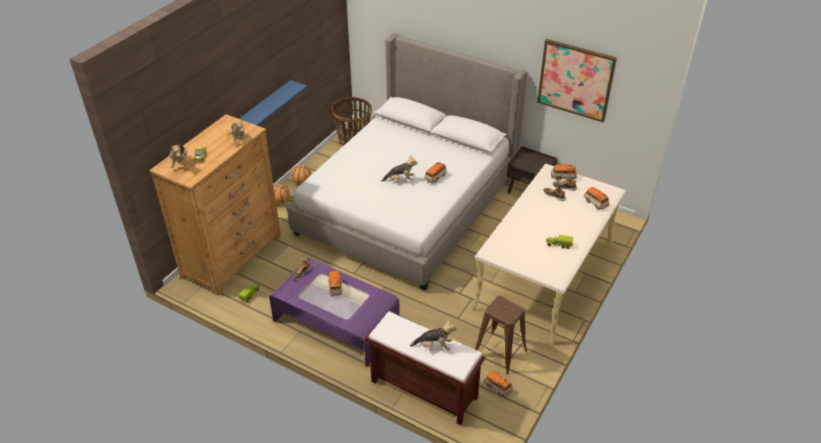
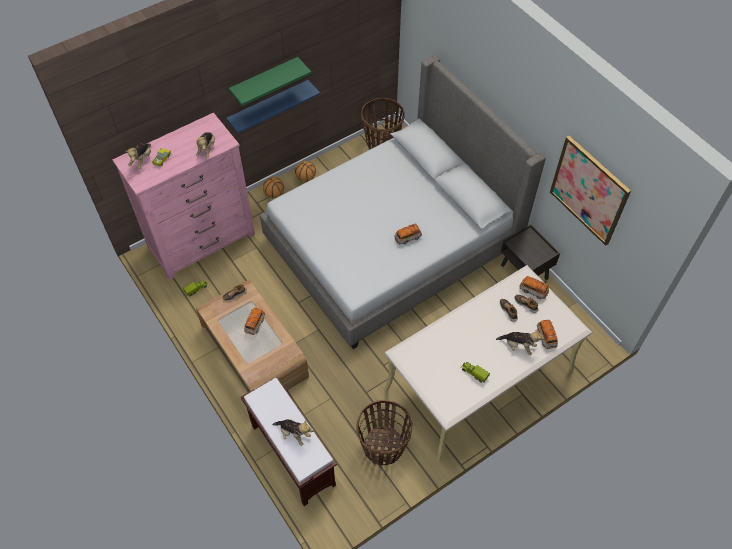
camera: 25 degrees right, 15 degrees up
(232, 256) = (202, 240): brown dresser -> pink dresser
(259, 81) = (264, 81): none -> green shelf
(336, 323) = (254, 351): purple coffee table -> brown coffee table
(400, 180) = (371, 228): plush toy -> plush toy (518, 346)
(497, 387) = (359, 483): toy car -> none
(499, 352) = (383, 447): brown stool -> basket

